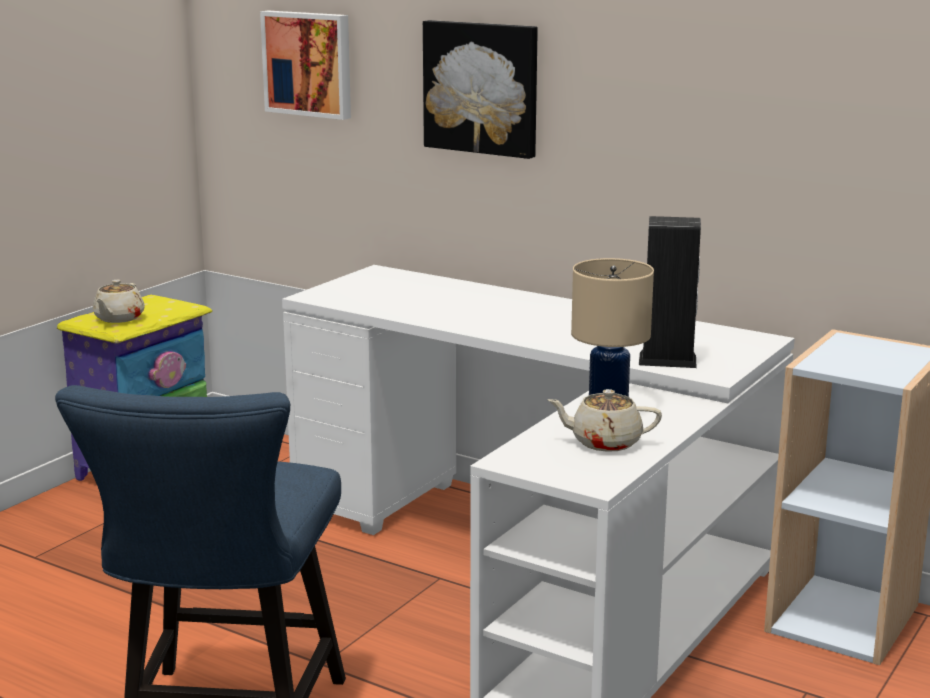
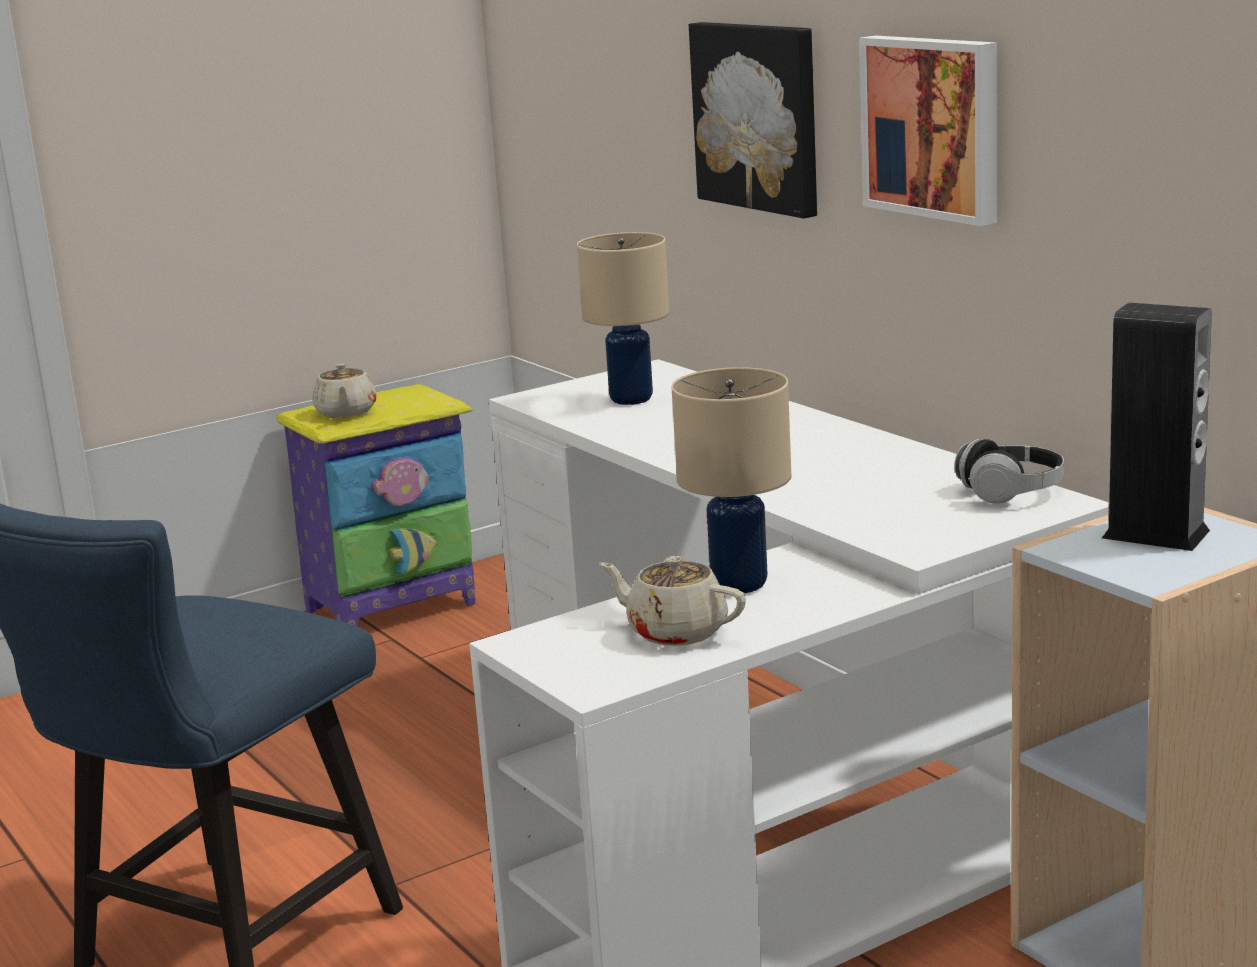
camera: 25 degrees right, 0 degrees up
(118, 318) = (346, 413): beige teapot -> beige teapot turned 45 degrees counterclockwise
(309, 63) = (590, 84): picture -> picture (934, 127)
(392, 293) = (630, 400): none -> beige table lamp
(667, 360) = (878, 522): speaker -> speaker (1155, 534)
(725, 335) = (1011, 493): none -> headphones

